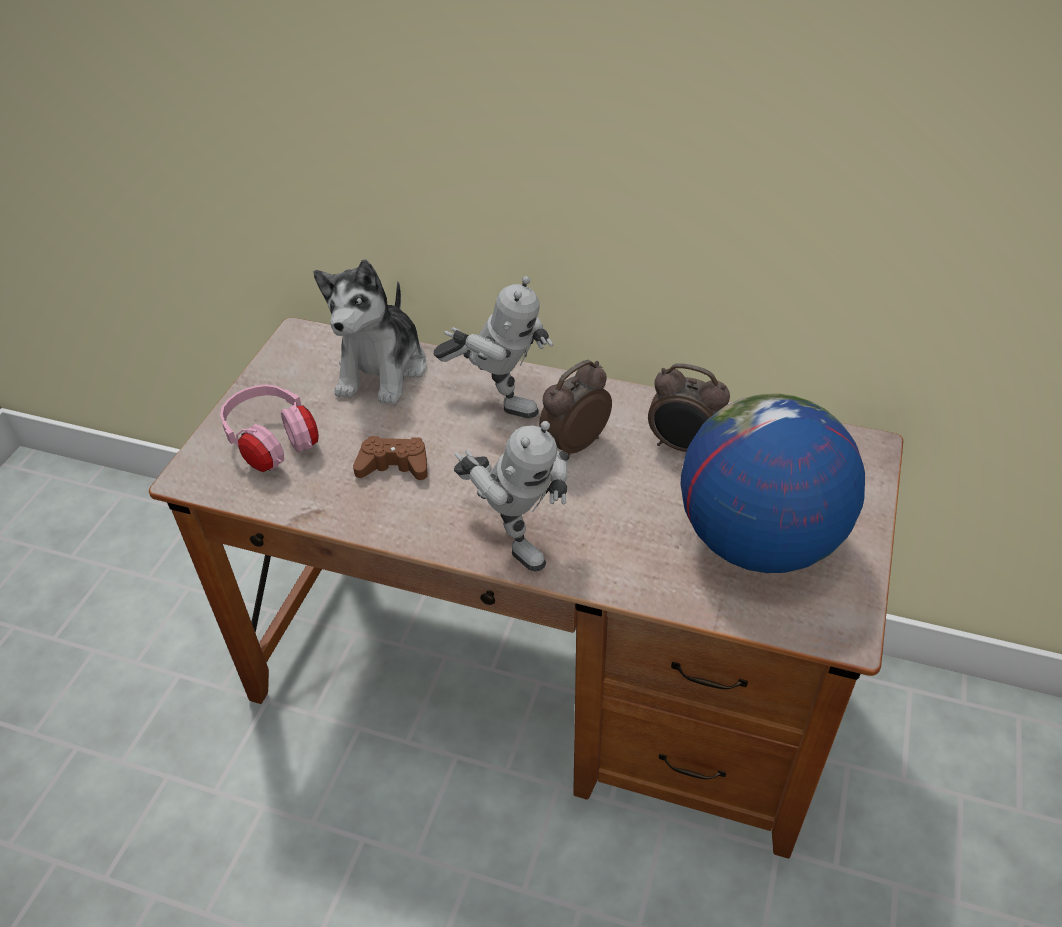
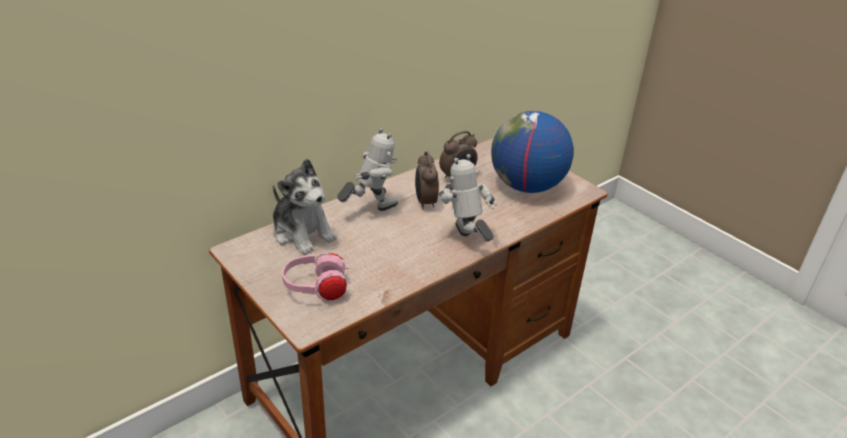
camera: 60 degrees left, 10 degrees down
(394, 465) = (380, 256): brown game controller -> none
(514, 536) = (465, 241): toy robot -> toy robot turned 105 degrees counterclockwise

